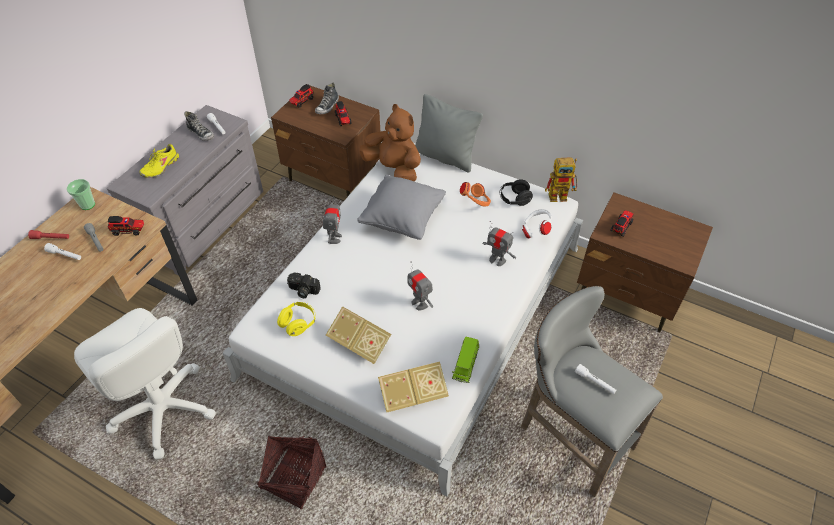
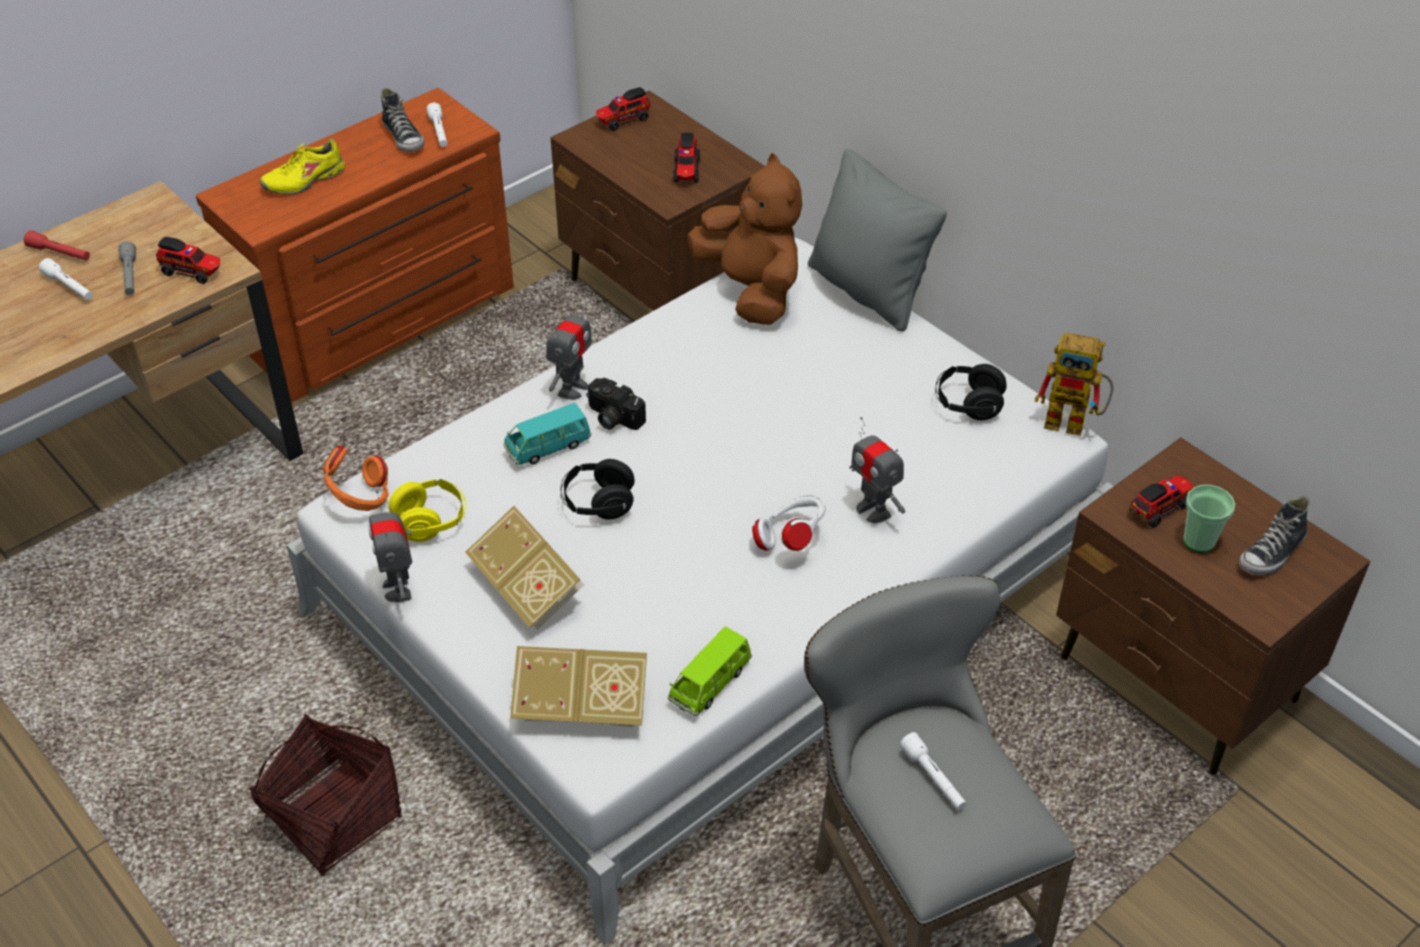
camera: 20 degrees right, 5 degrees down
(87, 205) = (144, 213): cup -> cup (1199, 541)
(163, 409) = (159, 627): white office chair -> none
(207, 223) = (383, 321): grey dresser -> brown dresser
(303, 291) = (467, 467): camera -> camera (612, 417)
(327, 107) = (668, 141): shoe -> shoe (1271, 554)
(337, 270) = (548, 447): none -> turquoise toy car
(374, 291) = (598, 503): none -> black headphones
(402, 219) = (721, 387): grey pillow -> none
(419, 303) = (676, 548): toy robot -> toy robot (398, 588)
(475, 203) = (883, 392): orange headphones -> orange headphones (360, 499)
(535, 230) = (981, 475): white headphones -> white headphones (791, 539)

